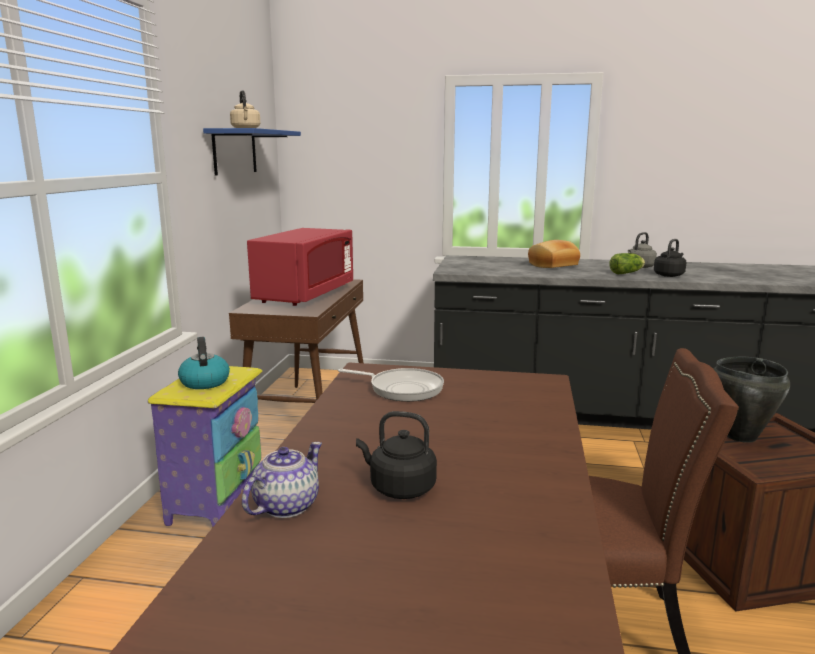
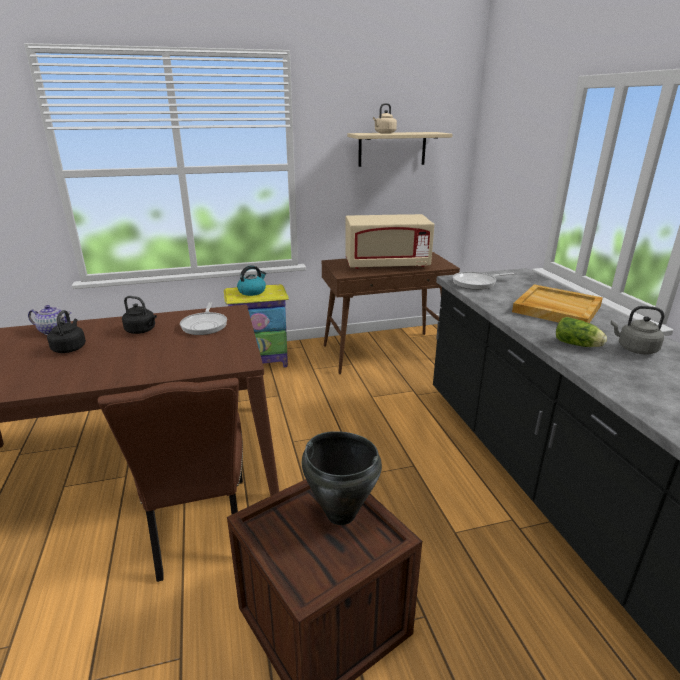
camera: 65 degrees right, 10 degrees up
(234, 152) = (392, 149): blue shelf -> beige shelf
(305, 295) = (386, 265): red microwave -> beige microwave
(471, 268) = (476, 283): none -> frying pan
(554, 265) = (555, 309): bread -> beige tray
(669, 275) = (609, 368): black kettle -> black kettle (142, 330)

